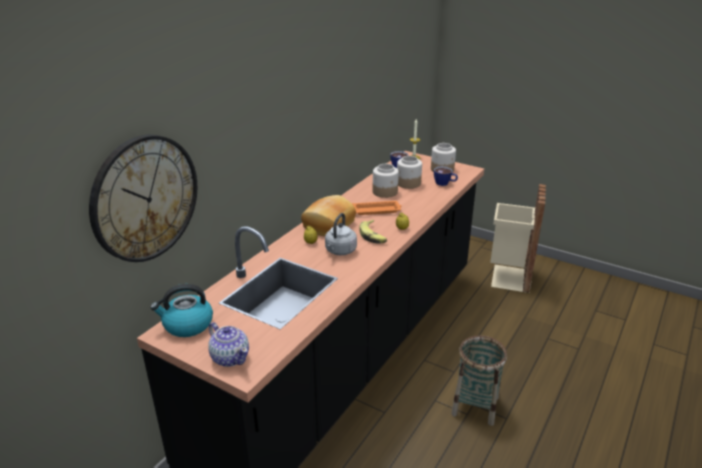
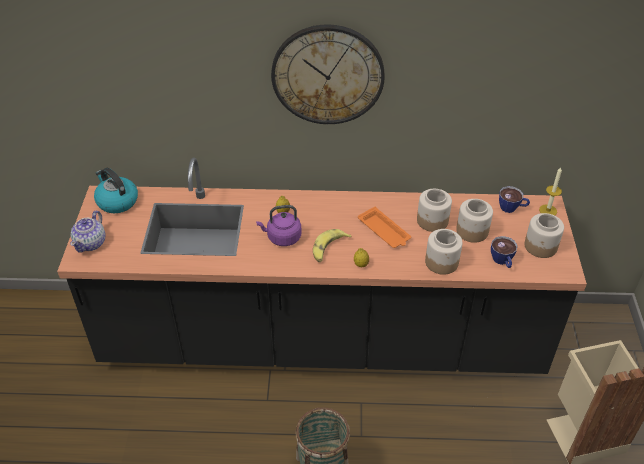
camera: 60 degrees right, 15 degrees up
(145, 198) = (107, 92): wall clock -> wall clock (327, 75)
(327, 225) = (325, 209): bread -> none
(340, 251) = (282, 238): grey kettle -> purple kettle
(427, 201) = (442, 262): none -> jar

